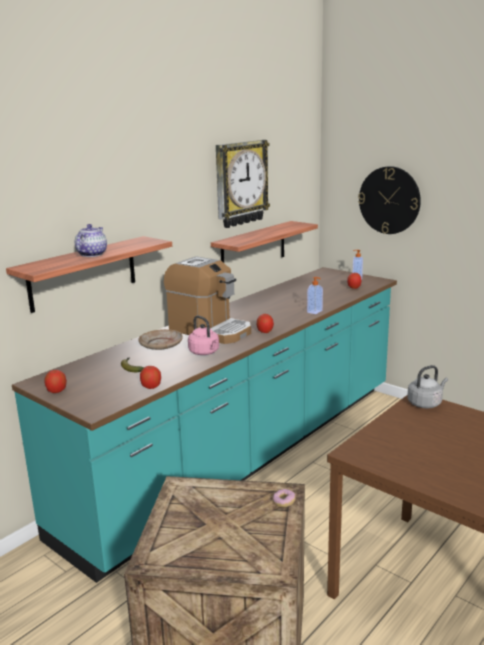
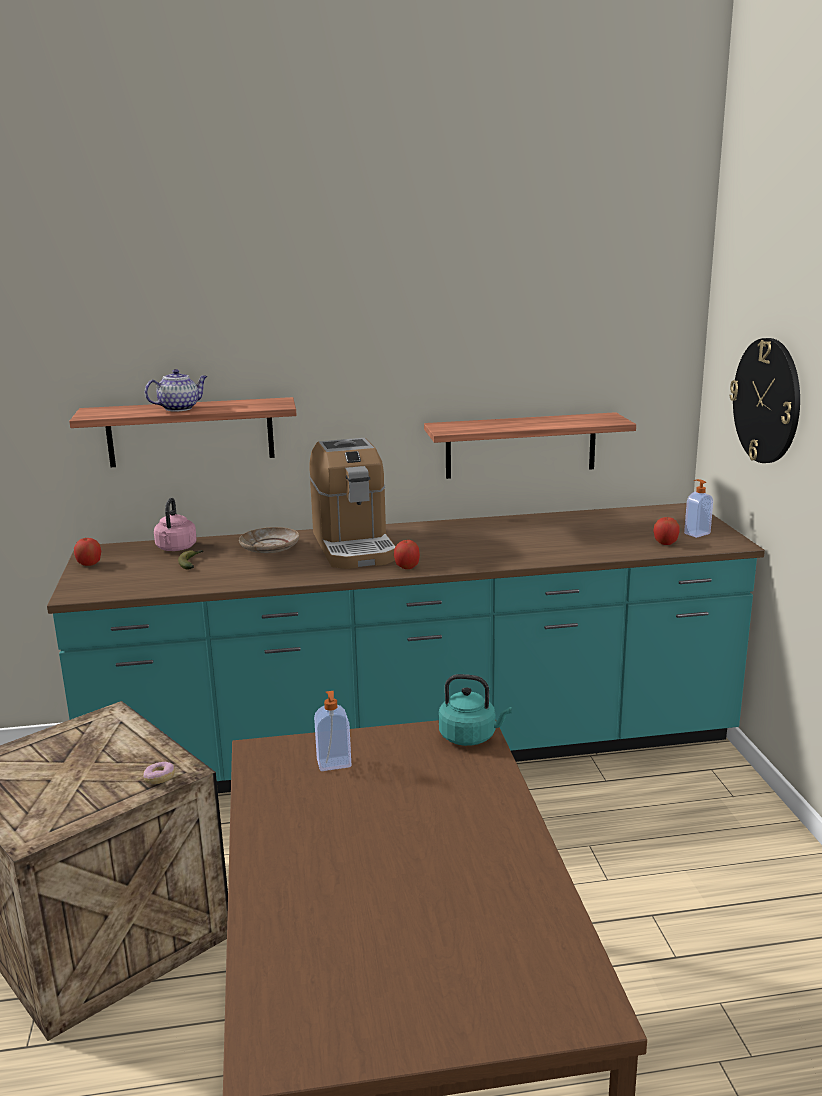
camera: 40 degrees right, 0 degrees up
(151, 387) = (163, 589): apple -> none
(205, 352) = (290, 570): pink kettle -> pink kettle (175, 548)
(240, 183) = (494, 340): wall clock -> none
(315, 311) = (527, 560): soap dispenser -> soap dispenser (334, 764)
(425, 403) = (470, 737): grey kettle -> turquoise kettle

